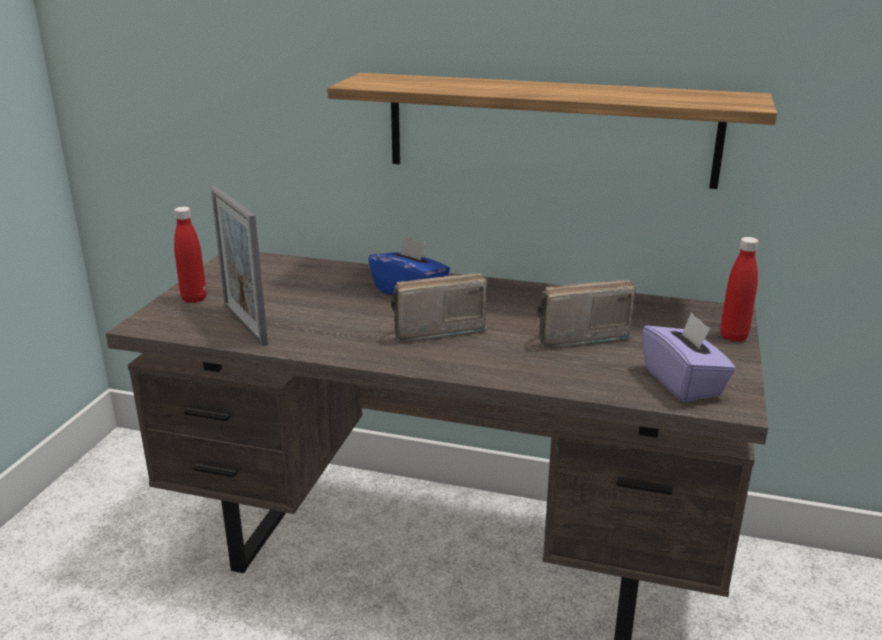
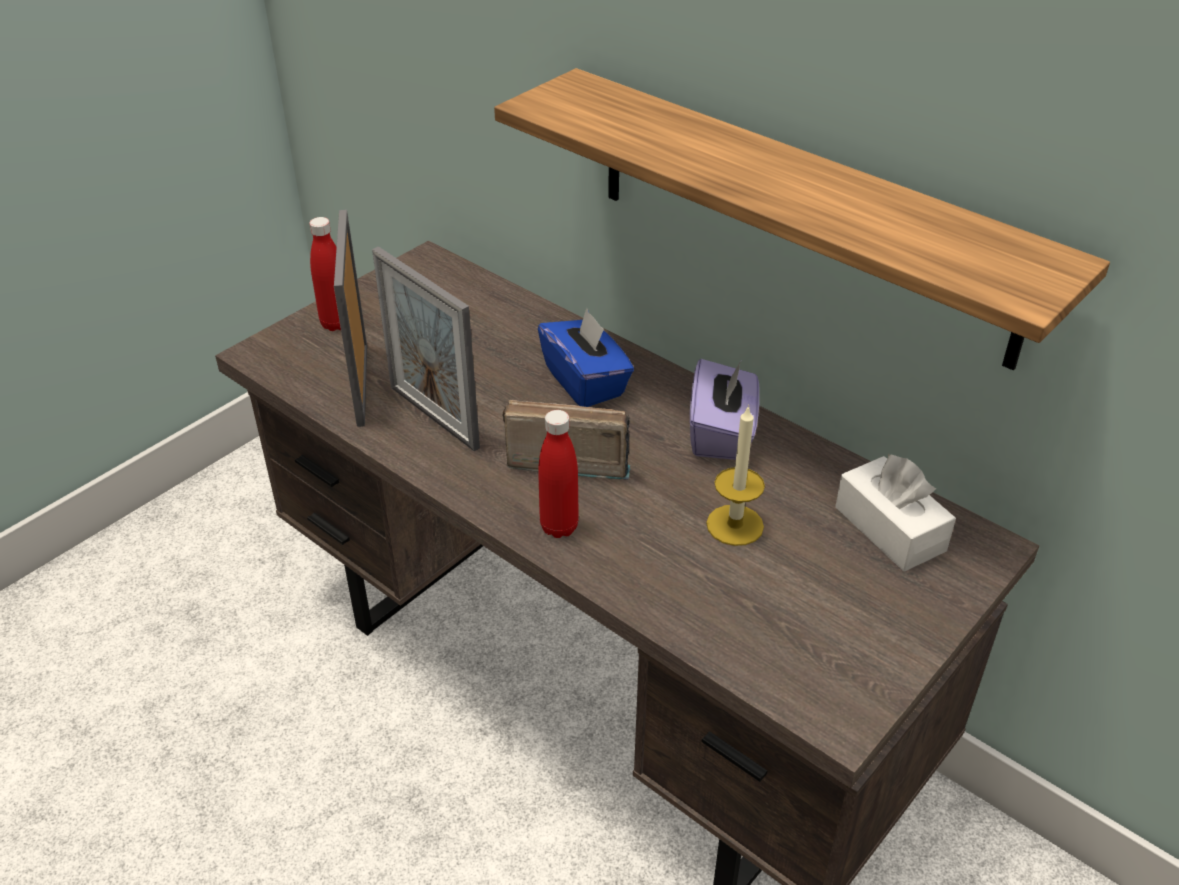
camera: 25 degrees right, 15 degrees up
(317, 329) = (434, 417): none -> picture frame
(576, 336) = (735, 525): radio -> candle
(668, 317) = (889, 529): none -> white tissue box
(683, 383) = (807, 655): purple tissue box -> purple tissue box (722, 433)
(733, 337) = (951, 595): red bottle -> red bottle (559, 527)

